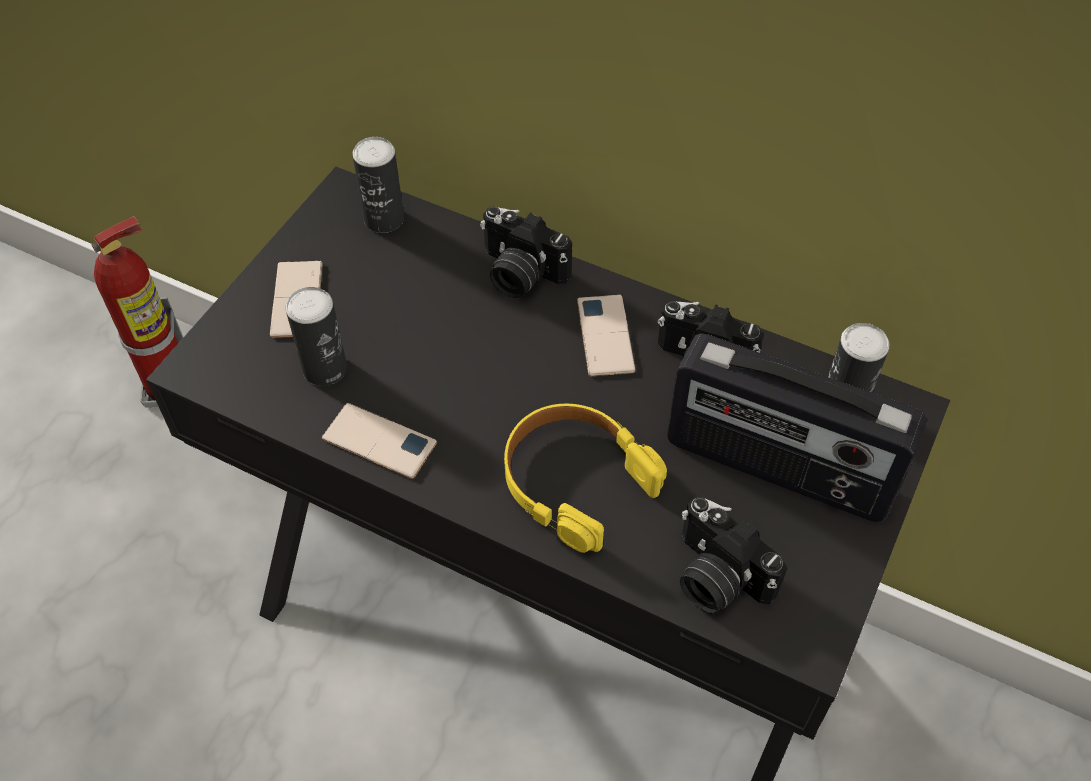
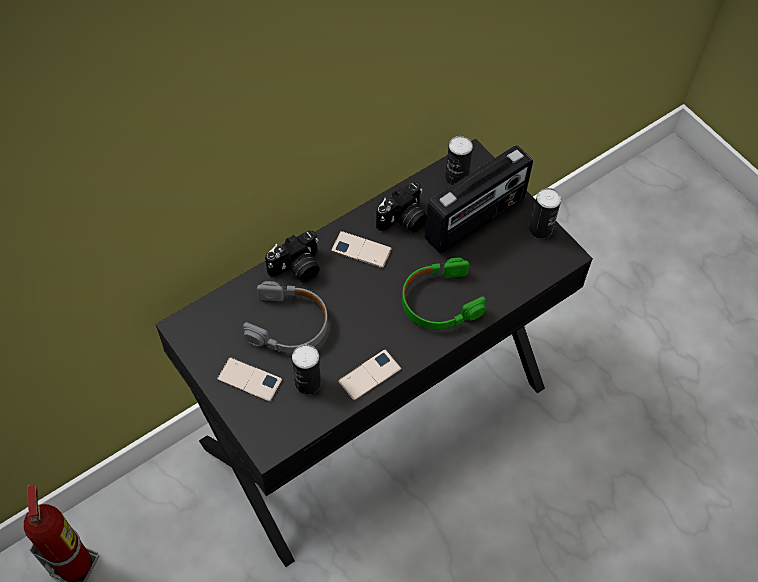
camera: 65 degrees left, 5 degrees up
(384, 219) = (216, 315): can -> can (540, 229)
(415, 304) = (289, 324): none -> grey headphones
(575, 481) = (439, 301): yellow headphones -> green headphones
(715, 577) = (518, 271): camera -> none

